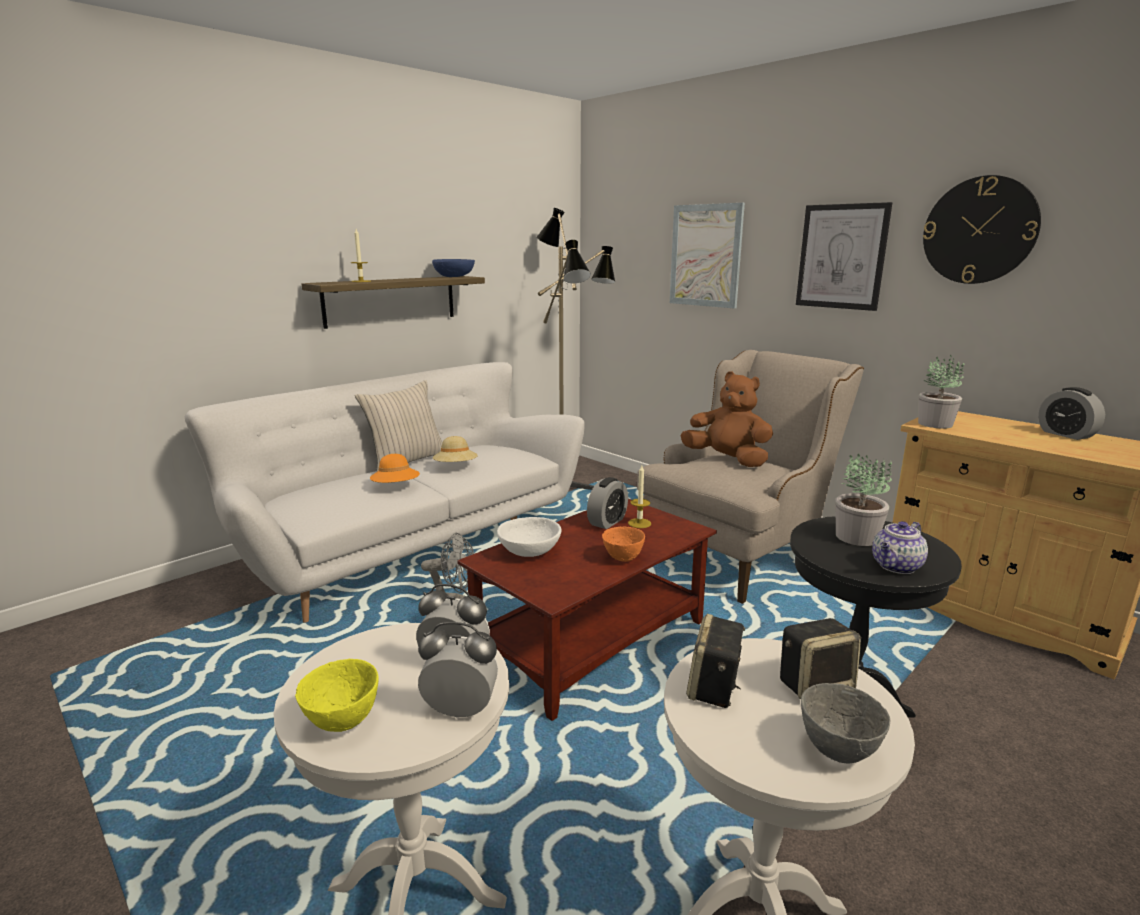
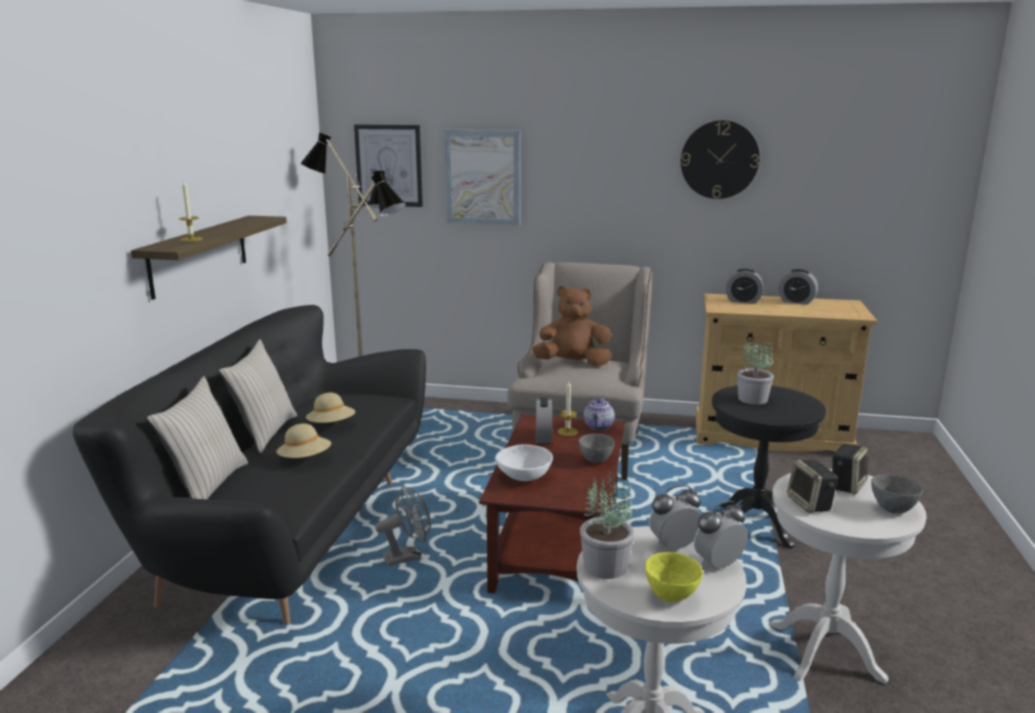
camera: 35 degrees left, 0 degrees up
(308, 488) = (207, 486): none -> beige pillow
(396, 487) = (305, 459): orange hat -> beige hat
(409, 547) = (291, 525): white sofa -> black sofa
(453, 277) = (253, 219): blue bowl -> none
(623, 558) = (596, 460): orange bowl -> grey bowl
(841, 257) = (615, 178): picture -> picture (389, 165)
(896, 567) = (795, 411): teapot -> teapot (598, 427)
(934, 424) = (723, 307): potted plant -> potted plant (604, 565)
(978, 422) = (743, 301): none -> alarm clock

